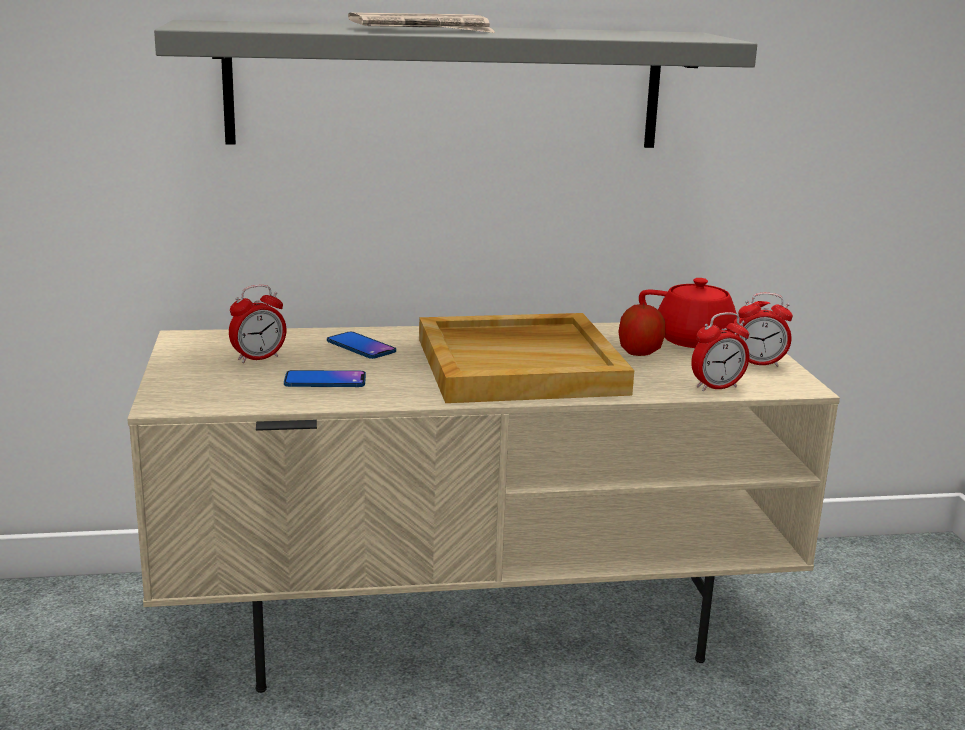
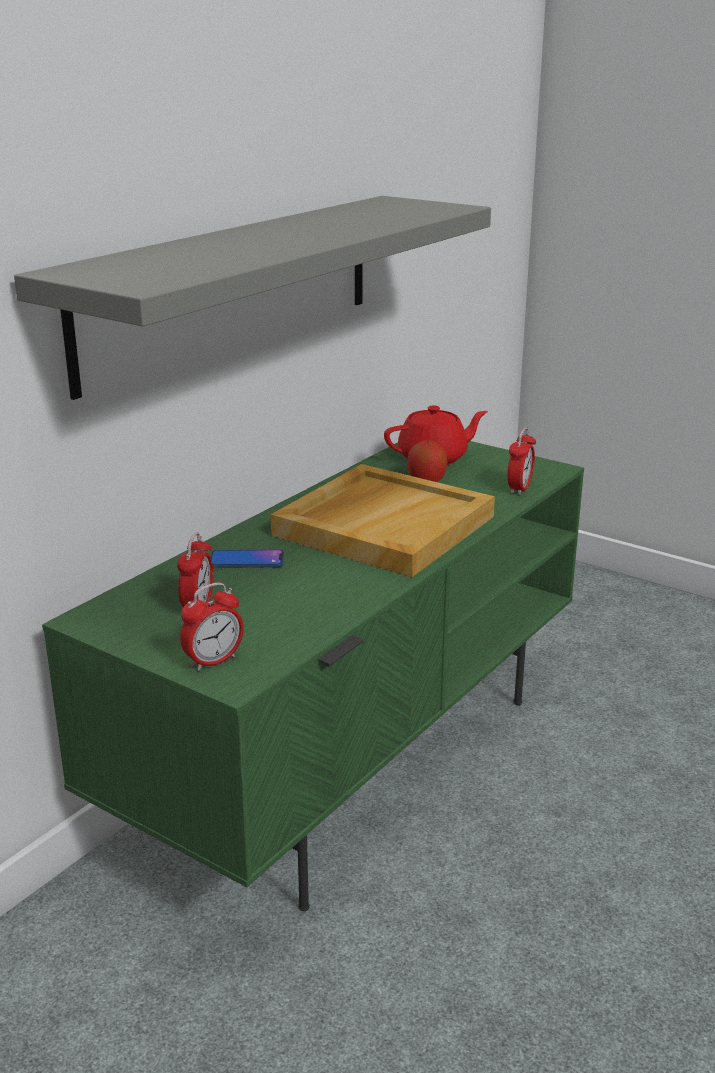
camera: 45 degrees left, 5 degrees up
(325, 381) = (296, 601): phone -> none
(422, 30) = (278, 242): newspaper -> none
(475, 617) = (353, 759): beige tv stand -> green tv stand
(759, 363) = (501, 461): alarm clock -> alarm clock (213, 661)

